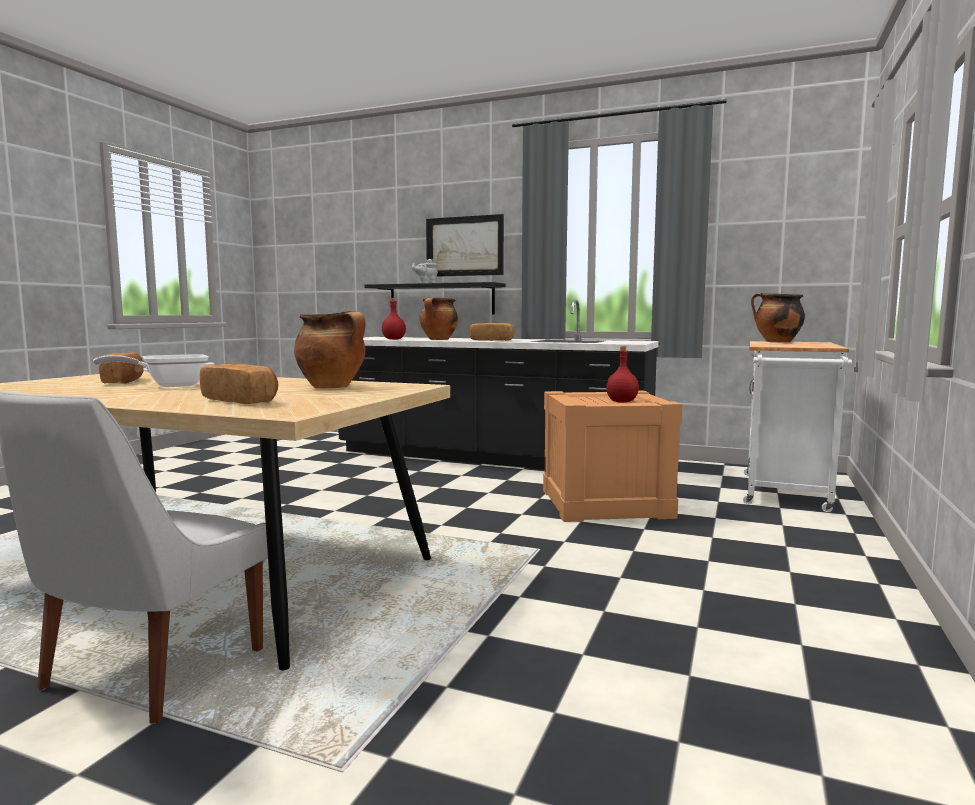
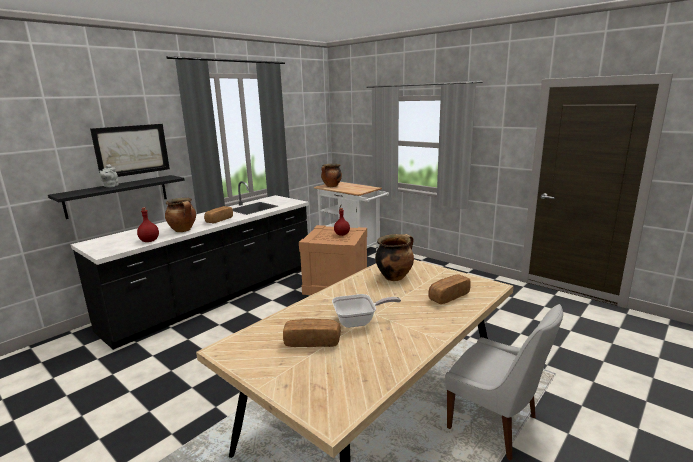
camera: 70 degrees left, 10 degrees up
(168, 386) = (359, 321): frying pan -> frying pan turned 90 degrees counterclockwise

